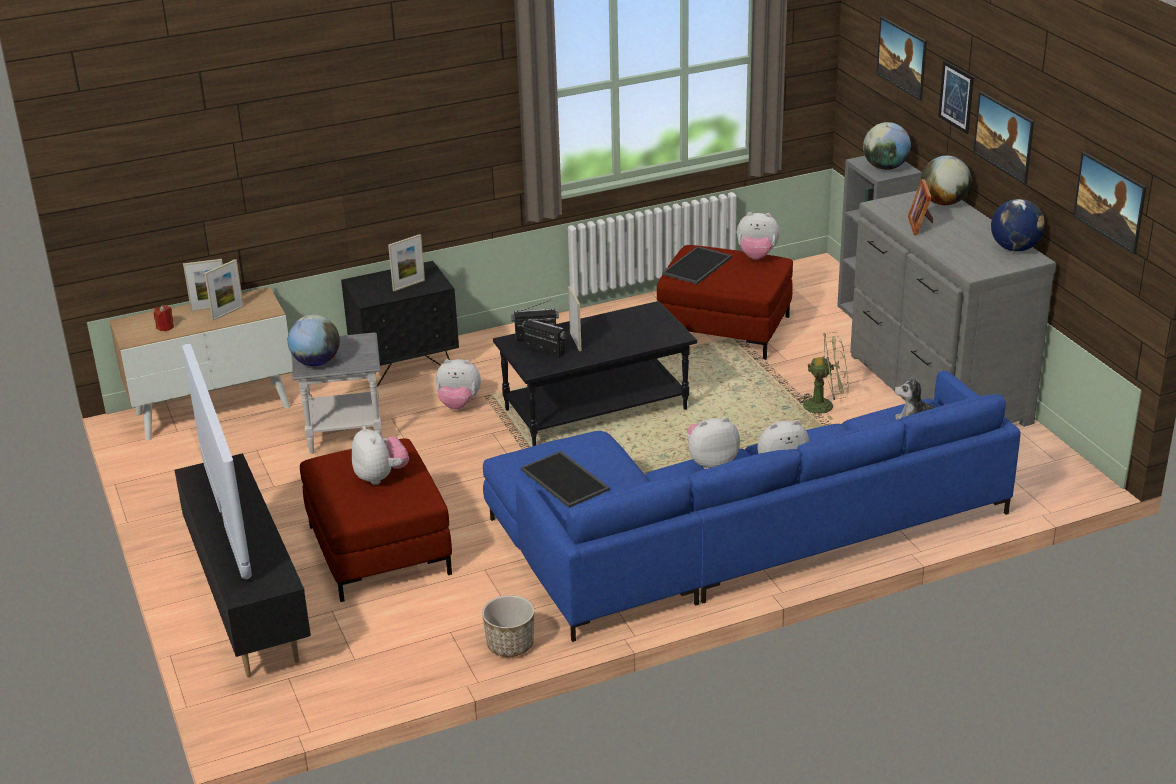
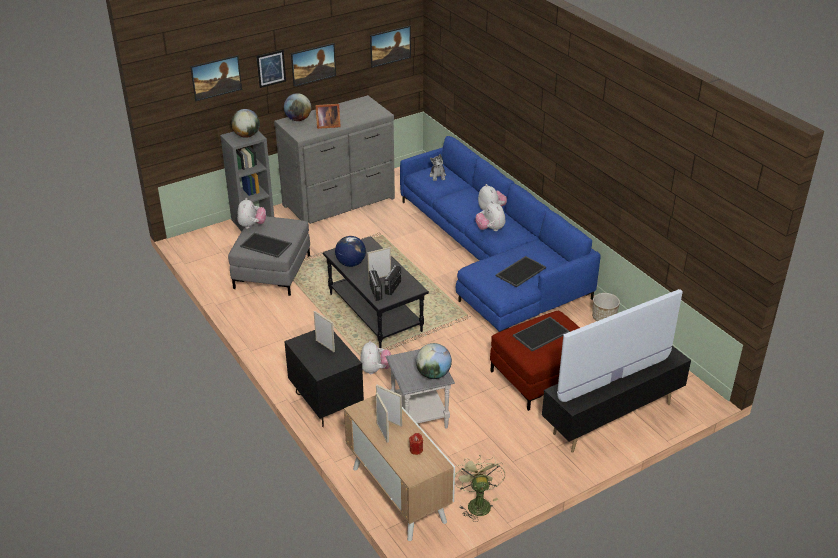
camera: 100 degrees left, 5 degrees up
(381, 477) = (541, 335): plush toy -> tray
(725, 329) = (272, 271): red ottoman -> grey ottoman
(825, 405) = (360, 235): green fan -> green fan (477, 503)
(1015, 248) = (354, 103): globe -> globe (350, 263)

